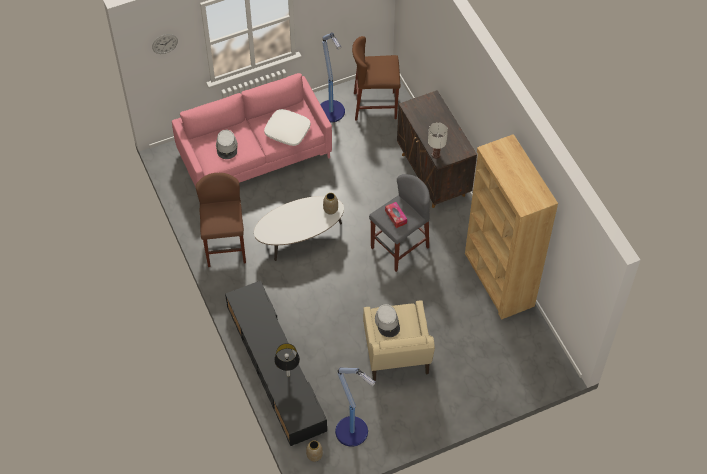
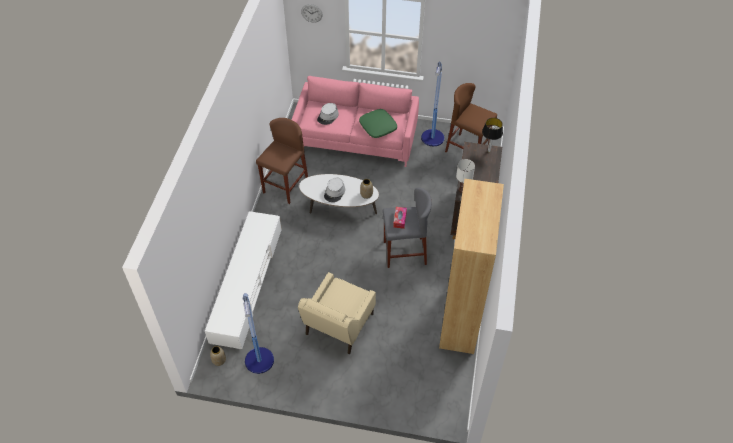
camera: 35 degrees right, 5 degrees down
(275, 367) = (247, 283): black tv stand -> white tv stand
(287, 131) = (378, 127): white pillow -> green pillow
(288, 375) = (241, 289): table lamp -> table lamp (489, 151)
(387, 322) = (338, 294): grey hat -> grey hat (334, 192)

